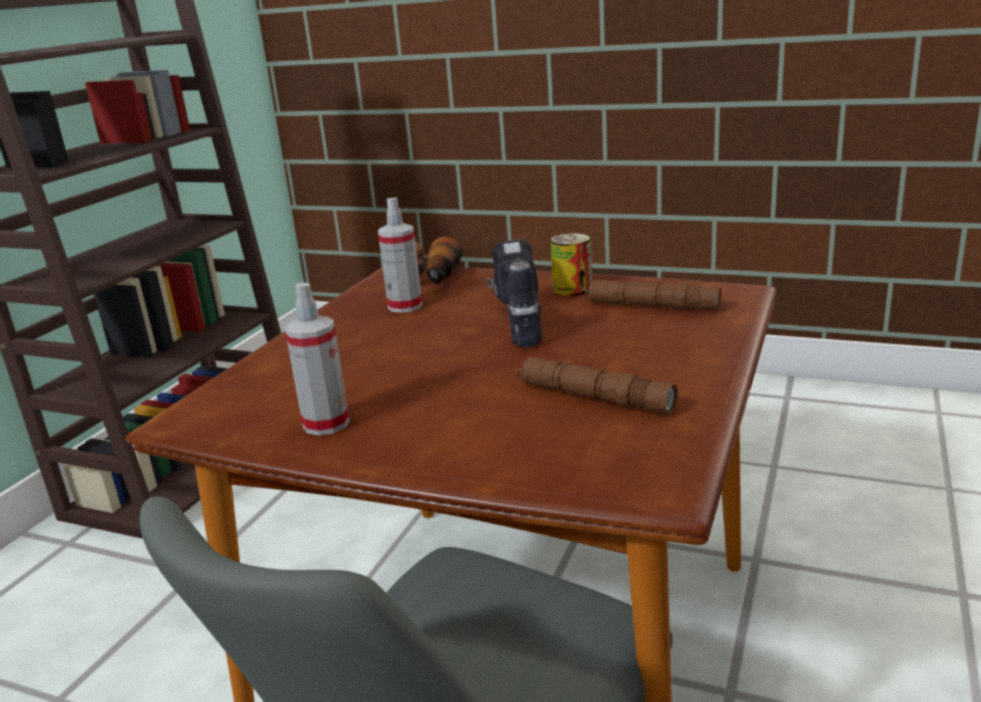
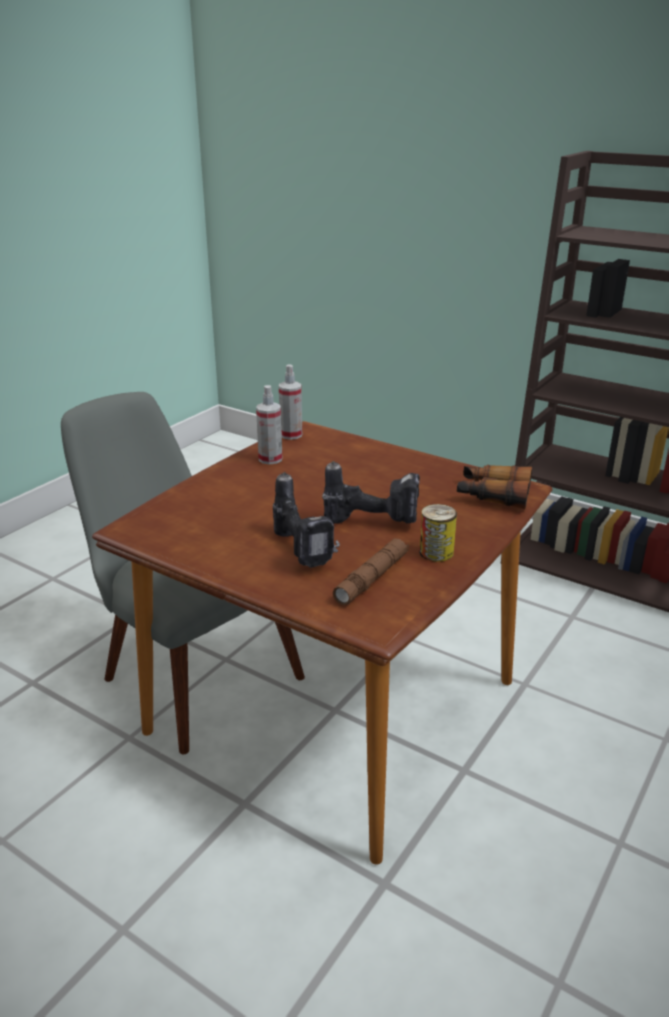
camera: 100 degrees right, 5 degrees up
(405, 306) = (437, 486): spray bottle -> spray bottle (291, 435)
(594, 397) = (236, 528): brown flashlight -> none
(620, 345) = (304, 550): none -> power drill

